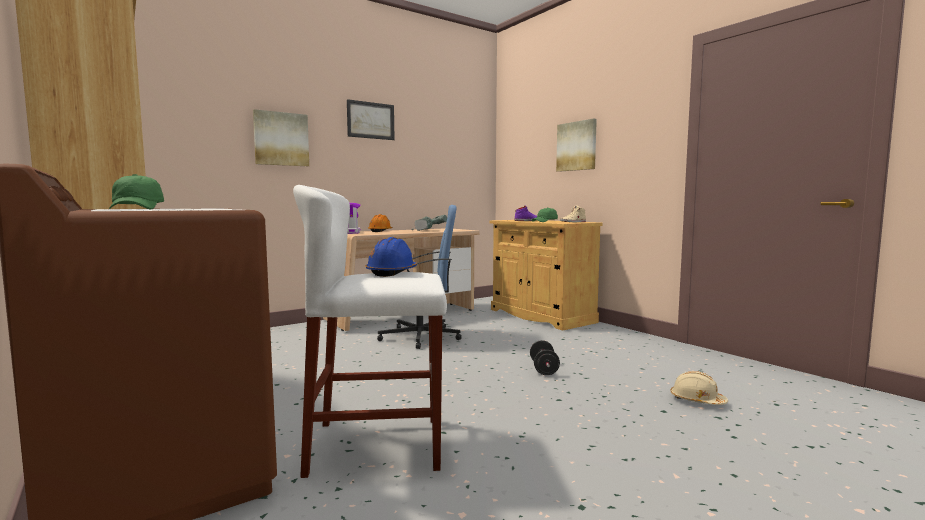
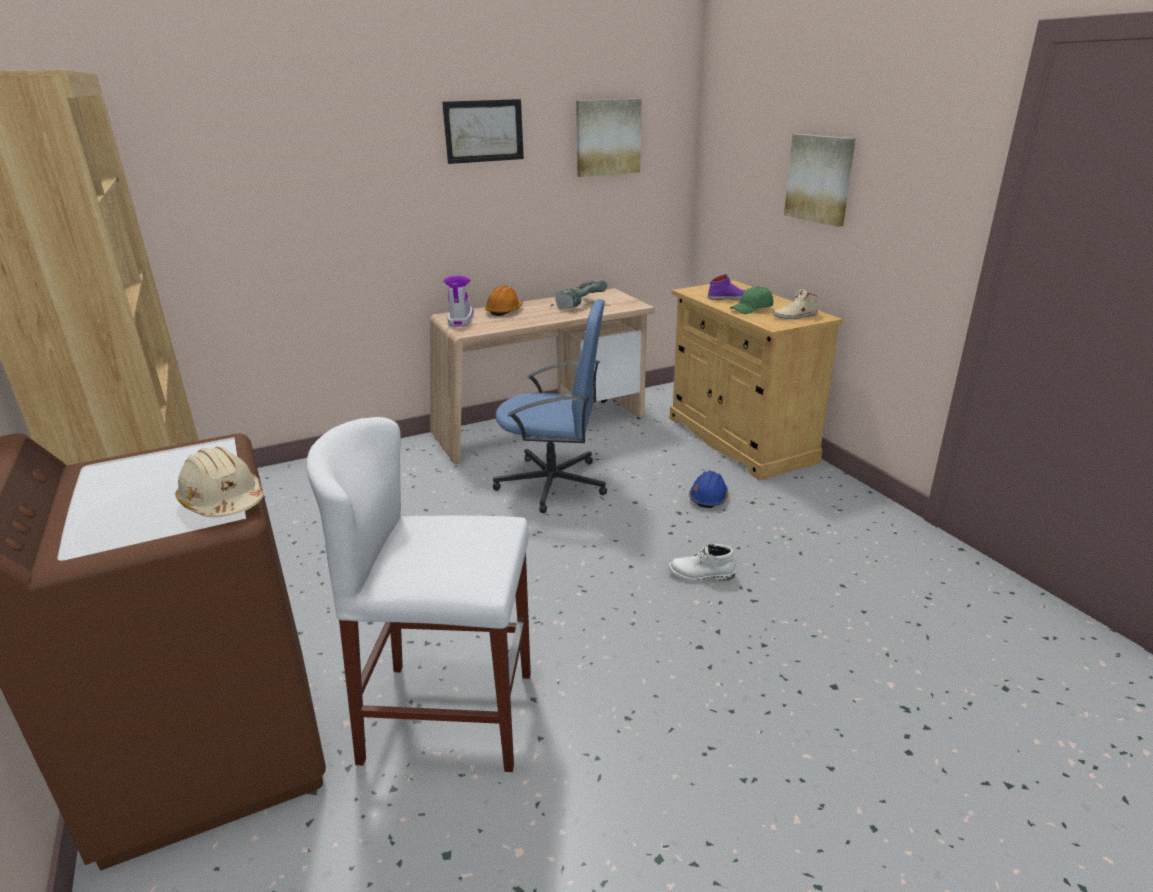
camera: 10 degrees right, 20 degrees up
(137, 209) = (122, 493): green cap -> none
(281, 139) = (346, 183): picture -> picture (607, 137)
(392, 273) = (455, 533): blue hard hat -> blue hard hat (708, 498)
(544, 369) = (701, 575): black dumbbell -> white boot
(697, 400) = (891, 668): beige hard hat -> beige hard hat (223, 501)

